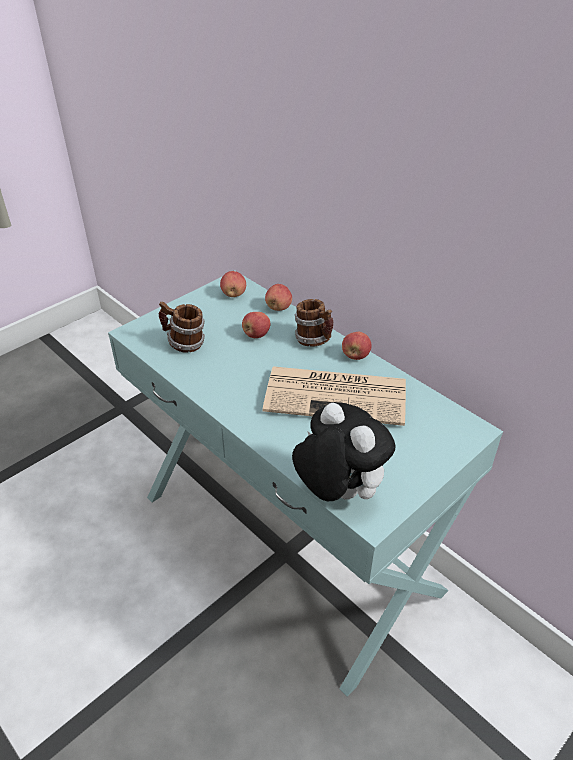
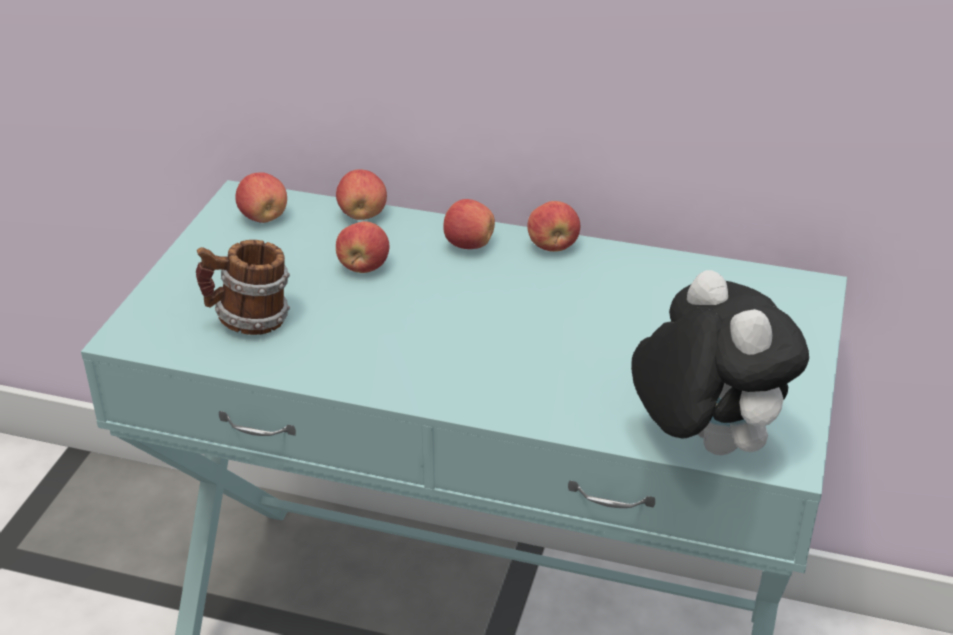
camera: 30 degrees left, 5 degrees down
(314, 340) = (468, 244): mug -> apple
(337, 492) = (703, 442): plush toy -> plush toy turned 45 degrees clockwise
(338, 395) = (579, 311): newspaper -> none

